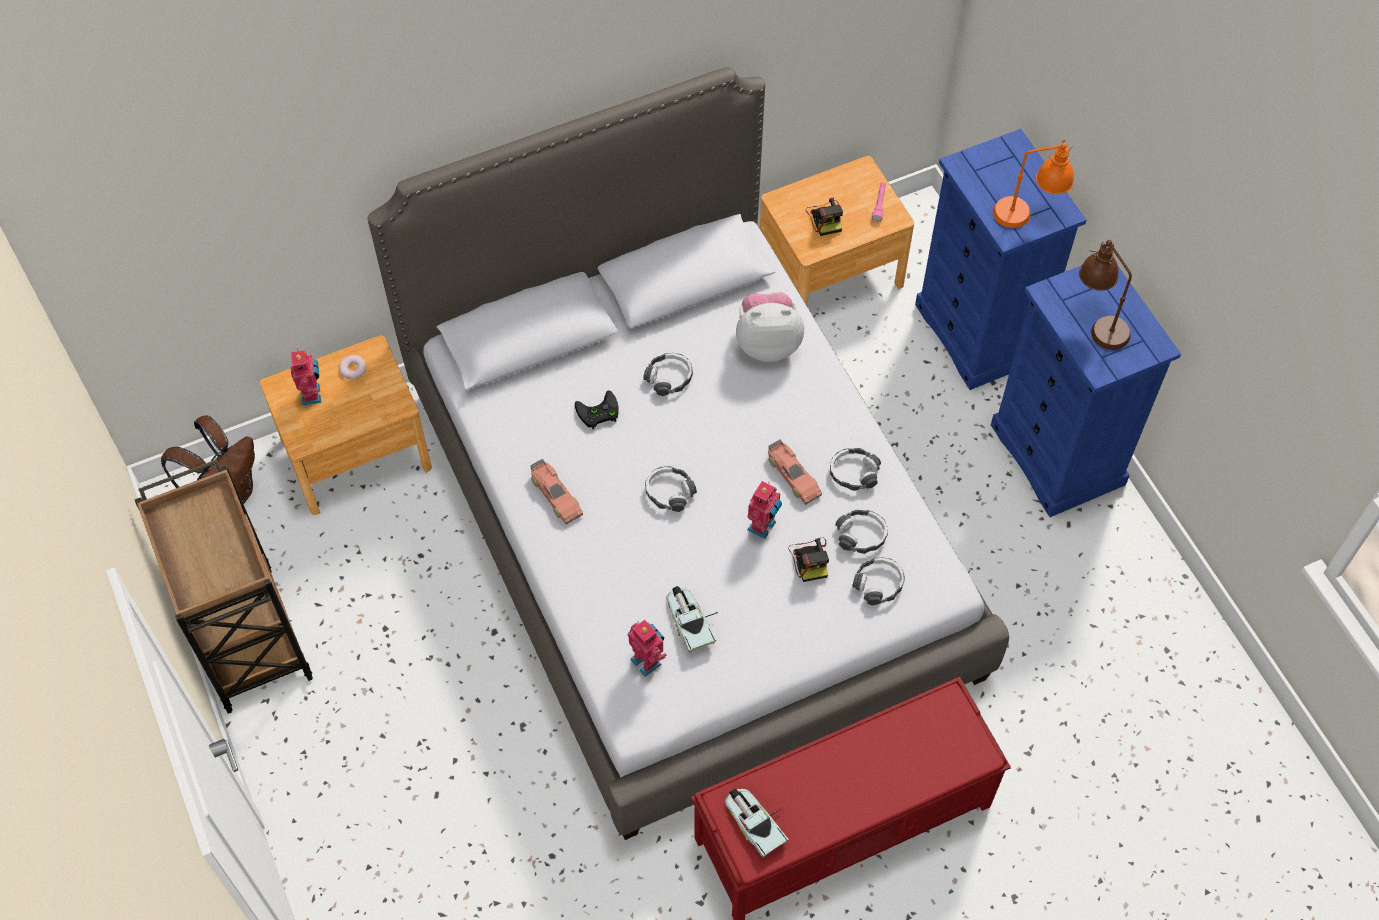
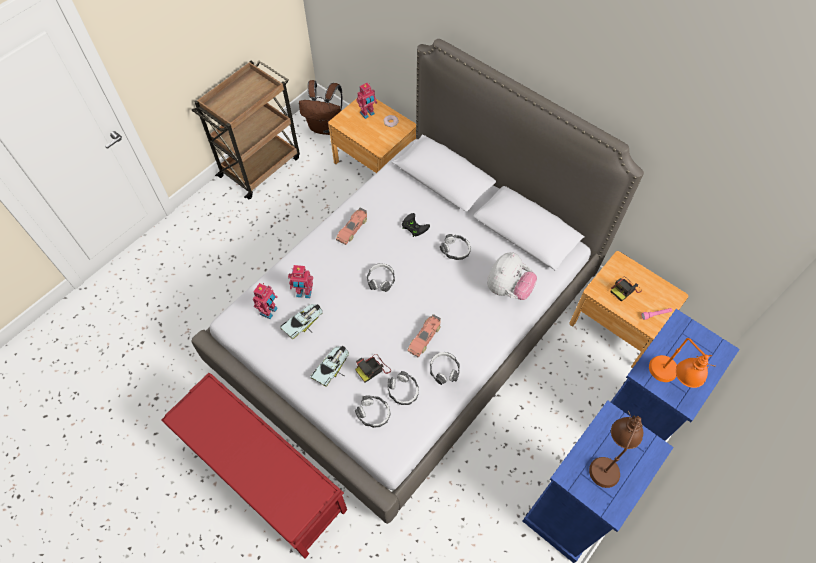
camera: 65 degrees right, 0 degrees up
(755, 821) = (201, 410): toy car -> toy car (332, 366)
(763, 527) = (383, 336): toy robot -> toy robot (304, 293)
(767, 343) = (508, 289): plush toy -> plush toy turned 60 degrees clockwise

